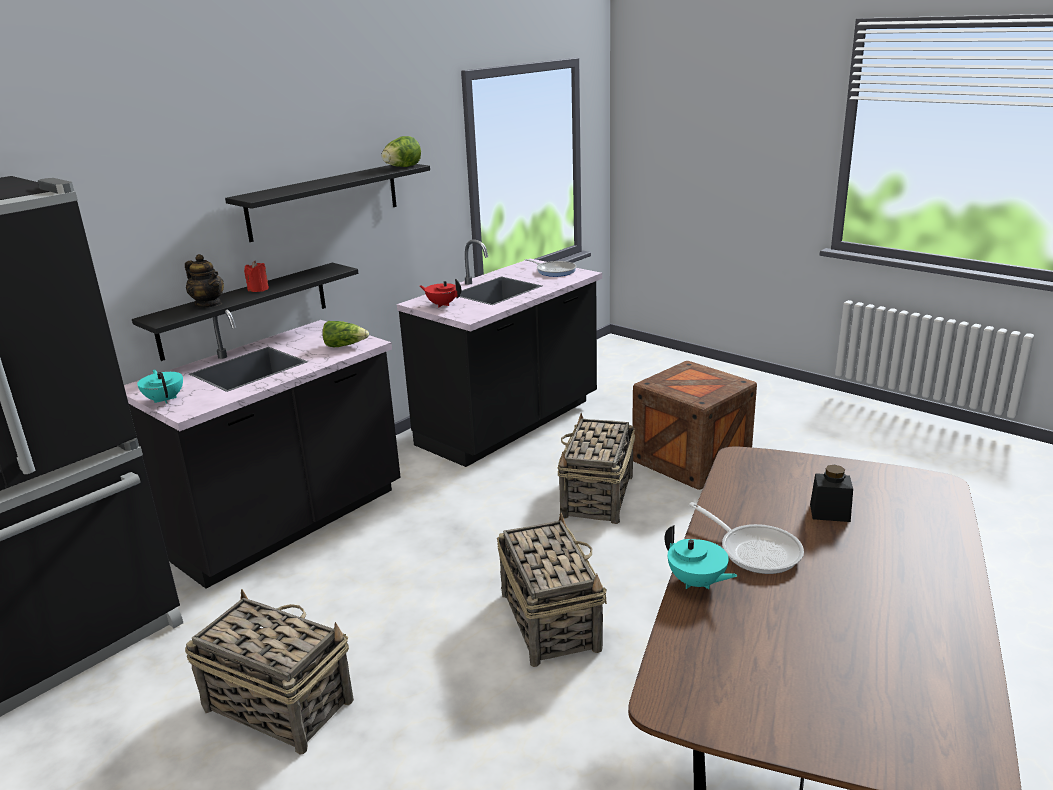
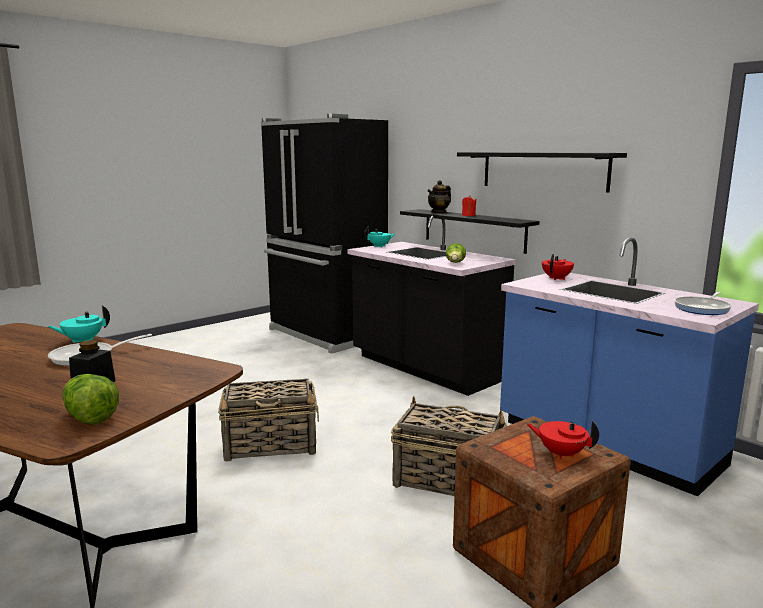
camera: 95 degrees right, 10 degrees down
(277, 704) = (253, 375): basket -> none
(402, 167) = (593, 152): lettuce -> lettuce (89, 417)
(510, 424) = (606, 445): black counter -> blue counter
(696, 376) = (561, 453): none -> red teapot

